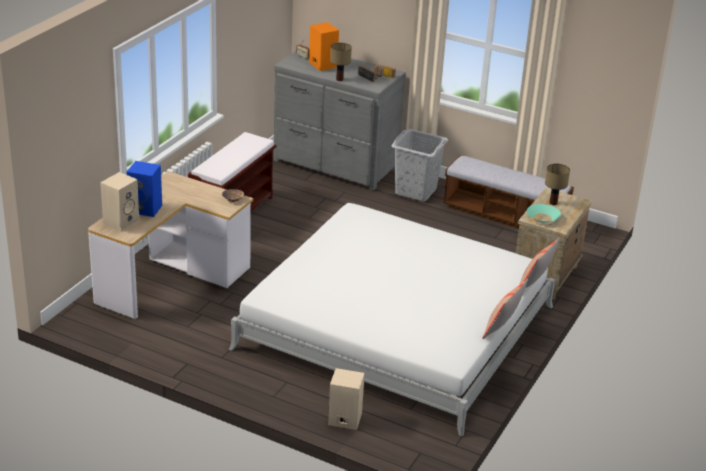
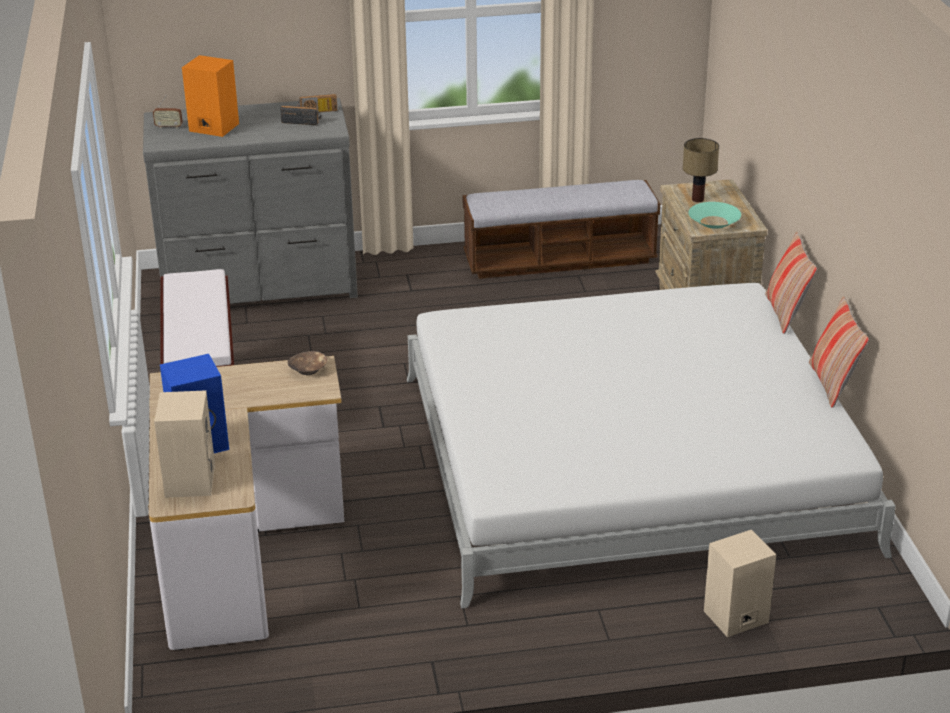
camera: 35 degrees left, 0 degrees up
(340, 79) = (268, 138): table lamp -> none
(416, 191) = (413, 275): grey laundry basket -> none

